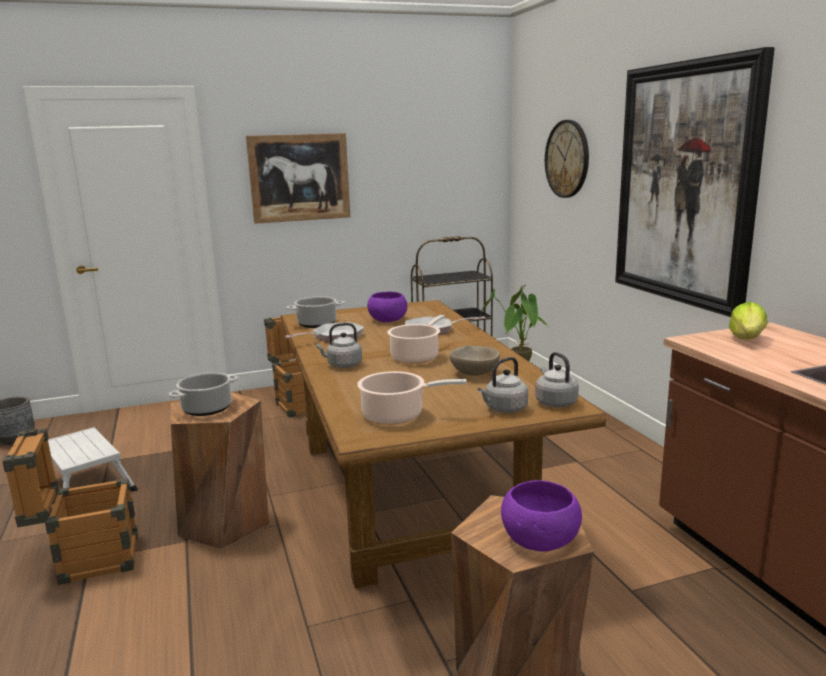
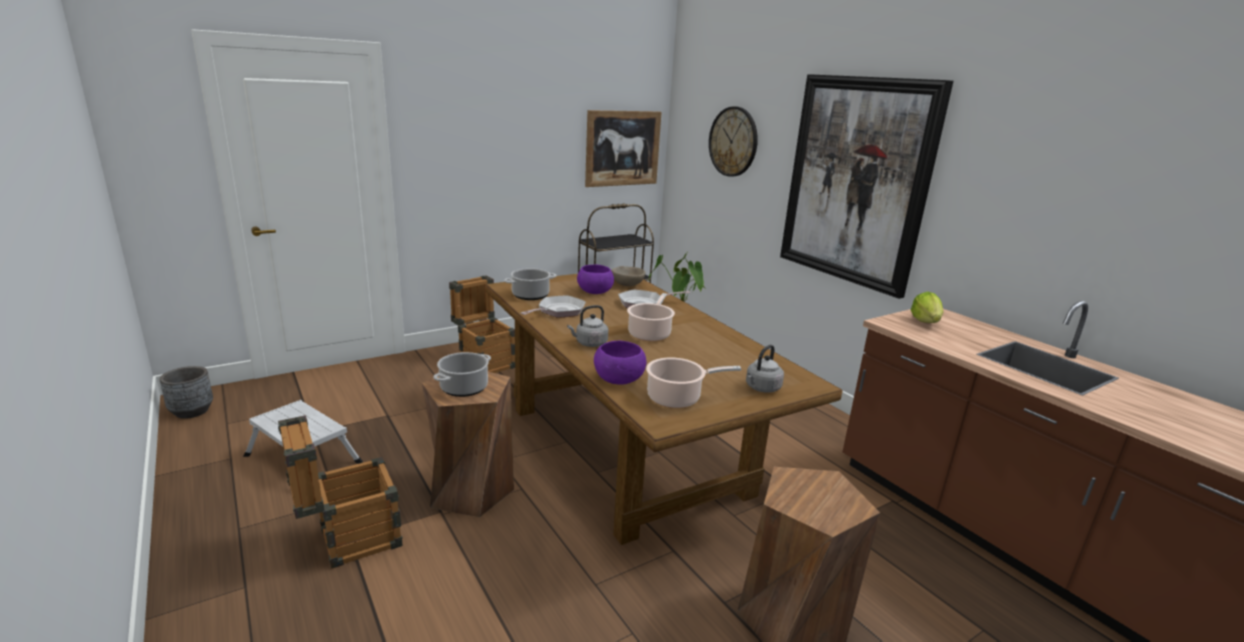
camera: 15 degrees left, 5 degrees up
(299, 178) = (481, 142): picture -> picture (623, 148)
(475, 373) = (712, 351): beige bowl -> beige bowl (628, 285)
(540, 540) = (836, 506): purple bowl -> purple bowl (619, 379)
(554, 402) = (797, 380): grey kettle -> none

